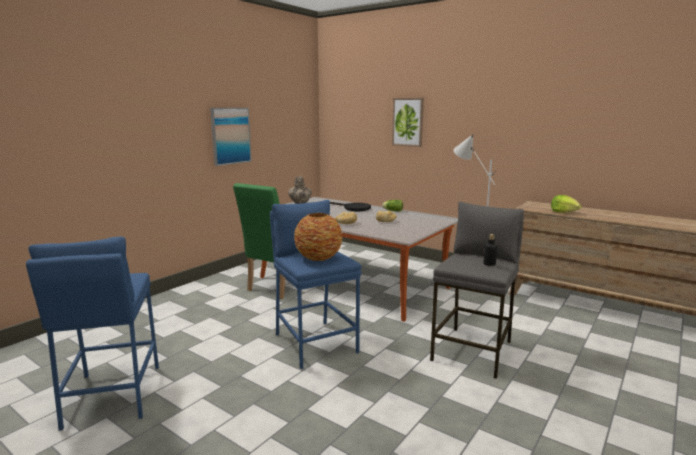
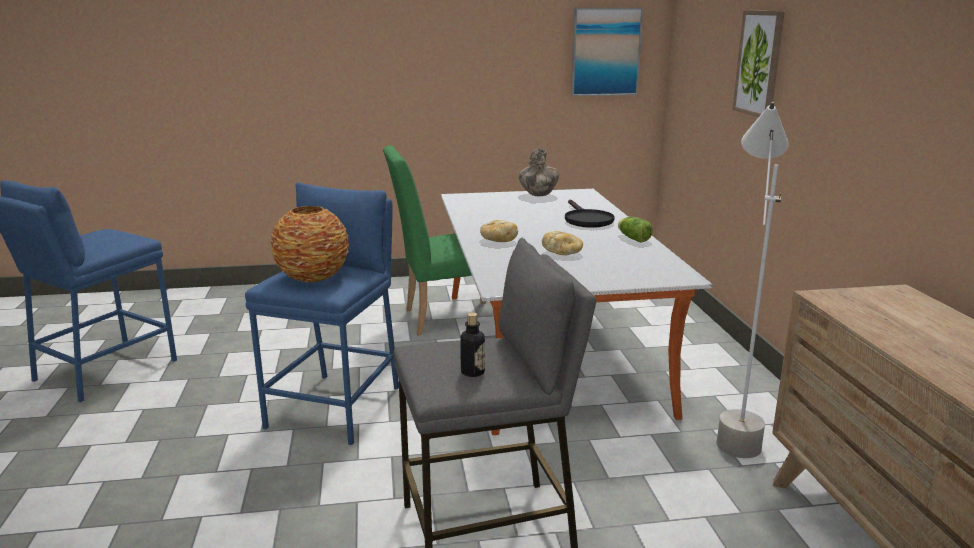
camera: 45 degrees right, 5 degrees up
(230, 136) = (458, 71): picture -> picture (605, 52)
(564, 212) = (893, 331): lettuce -> none

